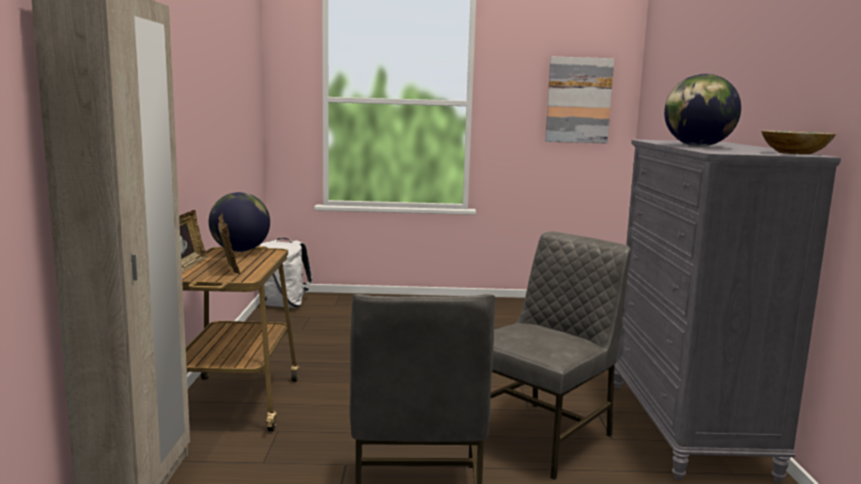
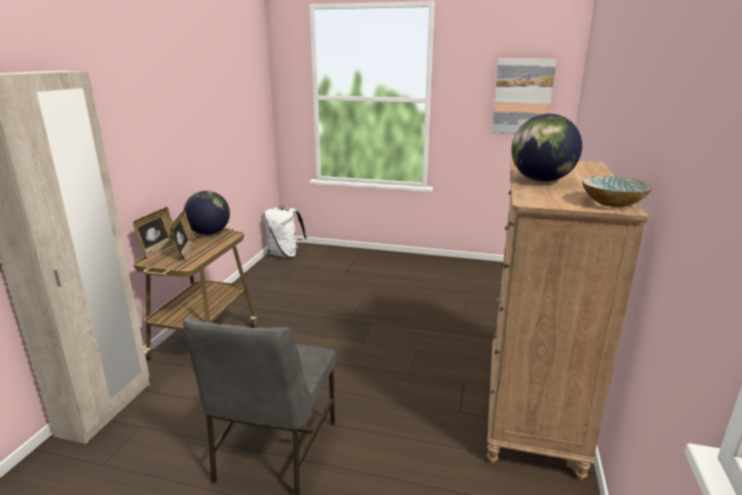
camera: 15 degrees right, 10 degrees up
(543, 436) = (405, 402): grey chair -> none
(688, 428) = (532, 409): grey dresser -> brown dresser

